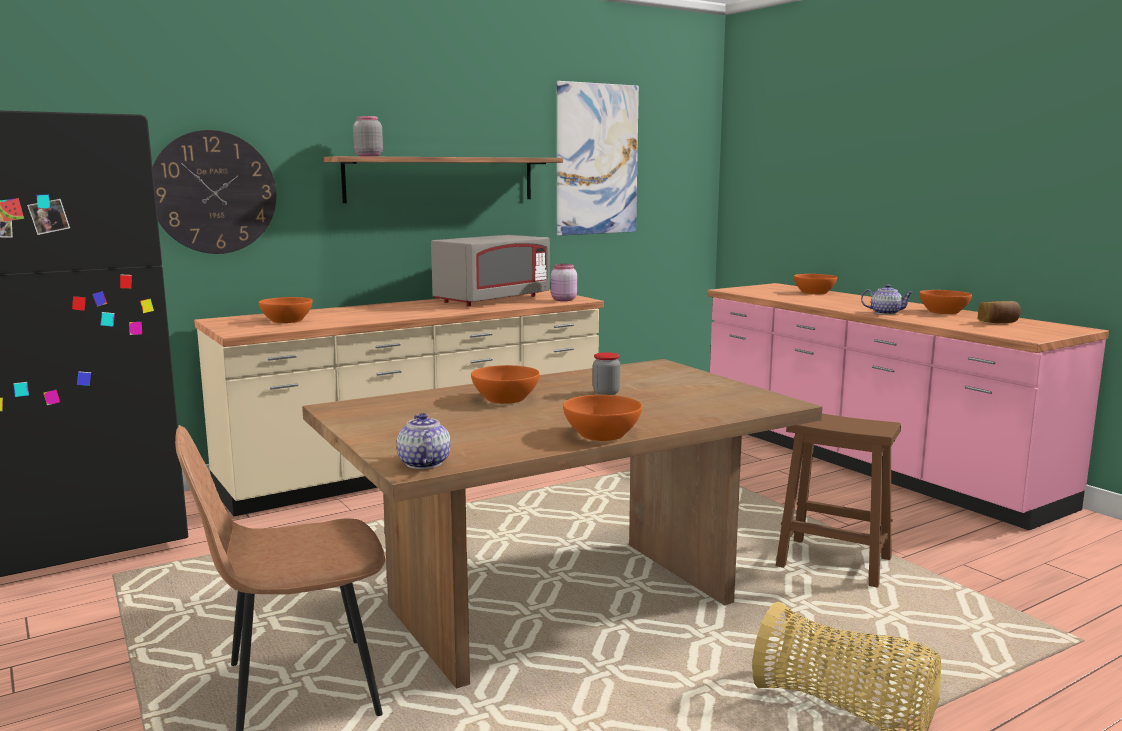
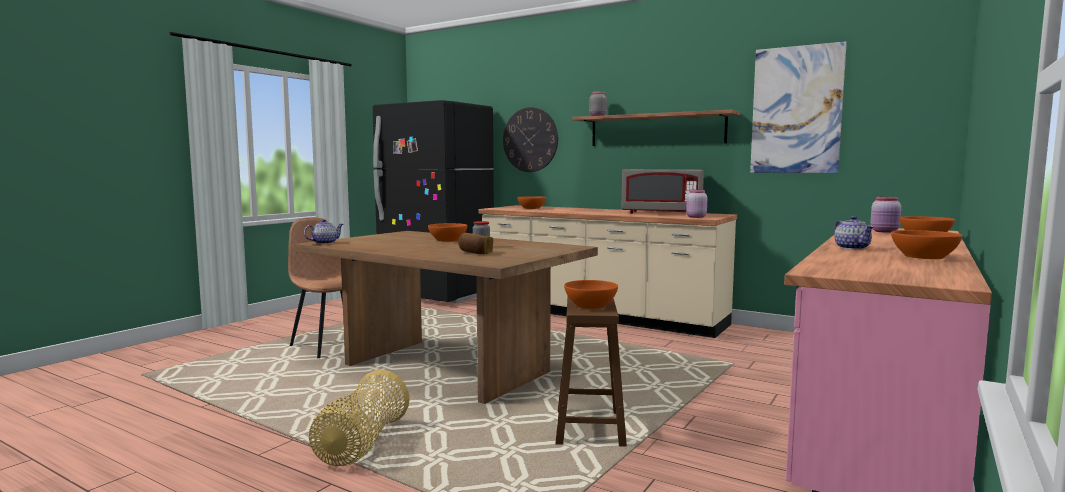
camera: 65 degrees right, 5 degrees down
(602, 434) = (388, 251): orange bowl -> orange bowl (590, 305)
(770, 292) = (885, 231): none -> pink jar
(999, 322) = (902, 266): bread -> bread (475, 252)

